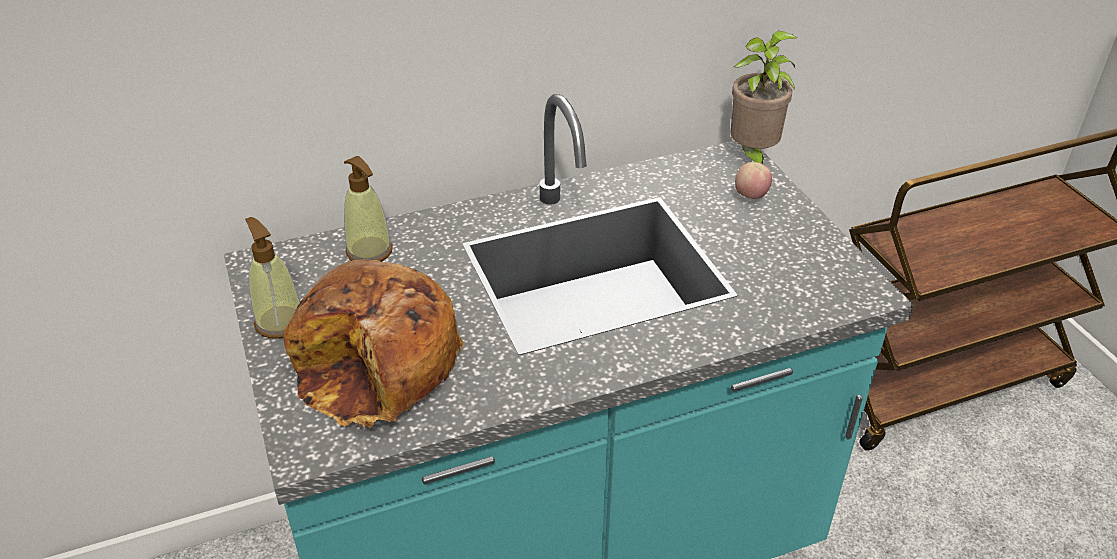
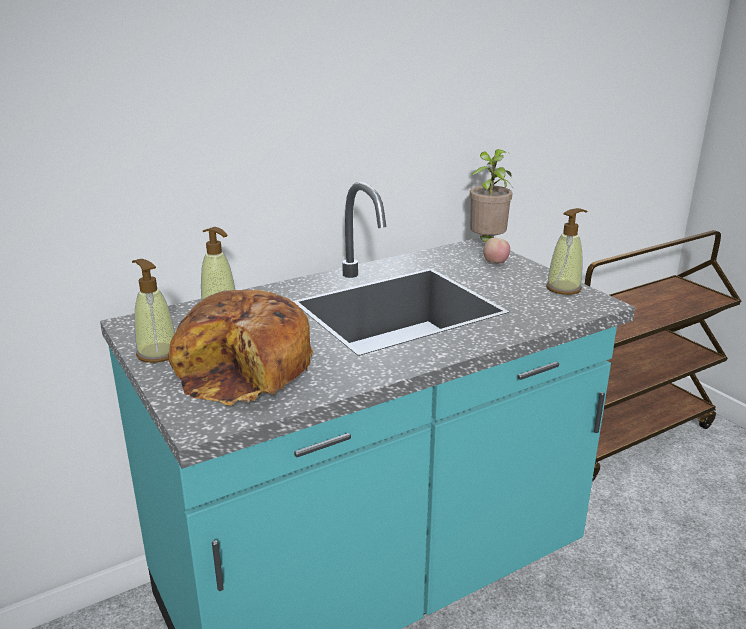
camera: 10 degrees left, 15 degrees down
(827, 257) = (563, 288): none -> soap dispenser

